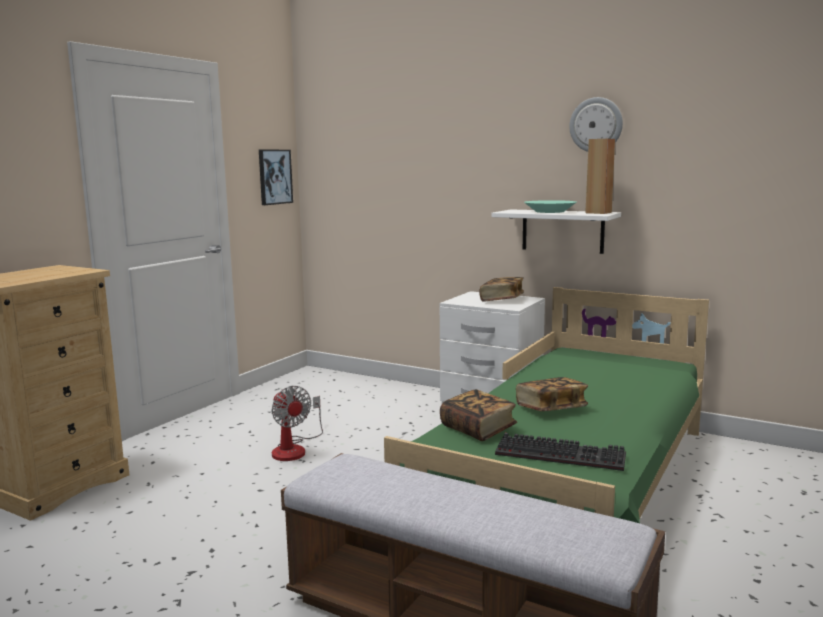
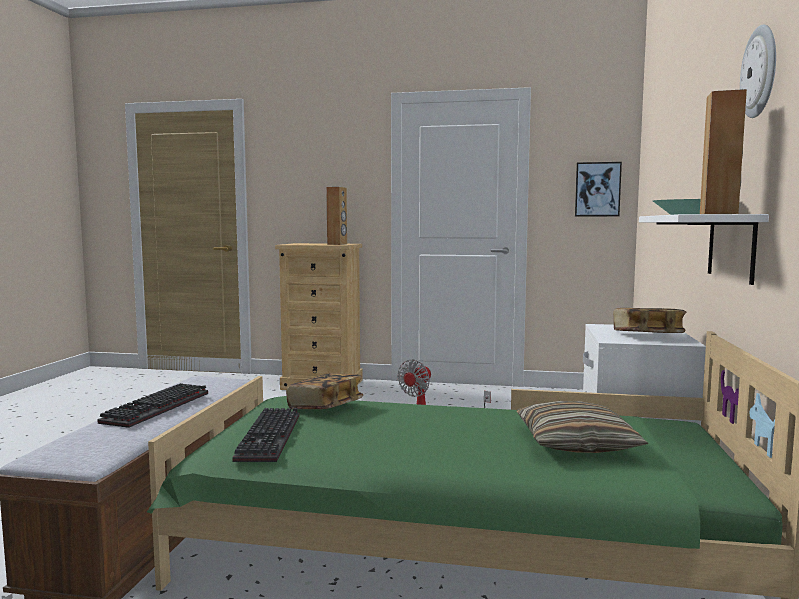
camera: 70 degrees right, 5 degrees down
(69, 271) = (337, 244): none -> brown speaker
(459, 498) = (157, 408): none -> keyboard
(551, 408) = (407, 427): book -> none
(602, 374) = (576, 443): none -> pillow

